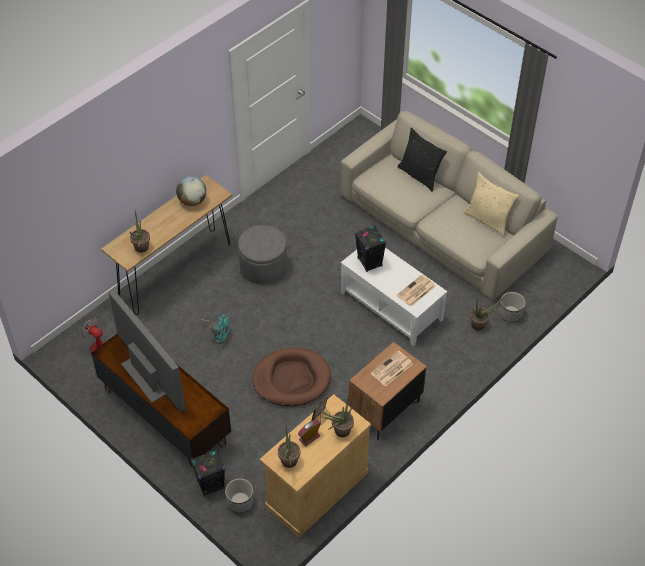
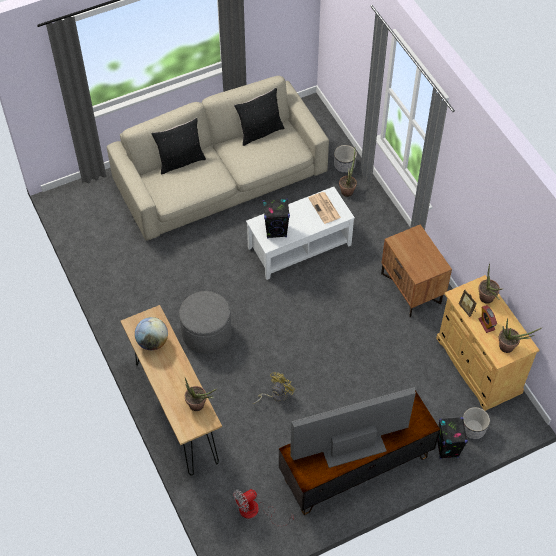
camera: 70 degrees left, 5 degrees up
(218, 335) = (275, 395): turquoise fan -> yellow fan
(291, 379) = (352, 349): brown dog bed -> none
(391, 369) = (415, 249): newspaper -> none
(488, 220) = (259, 132): beige pillow -> black pillow

